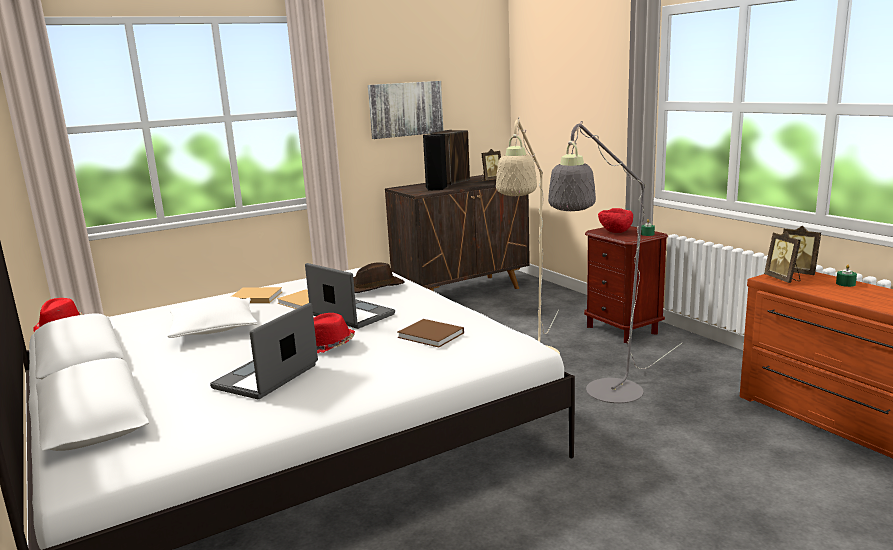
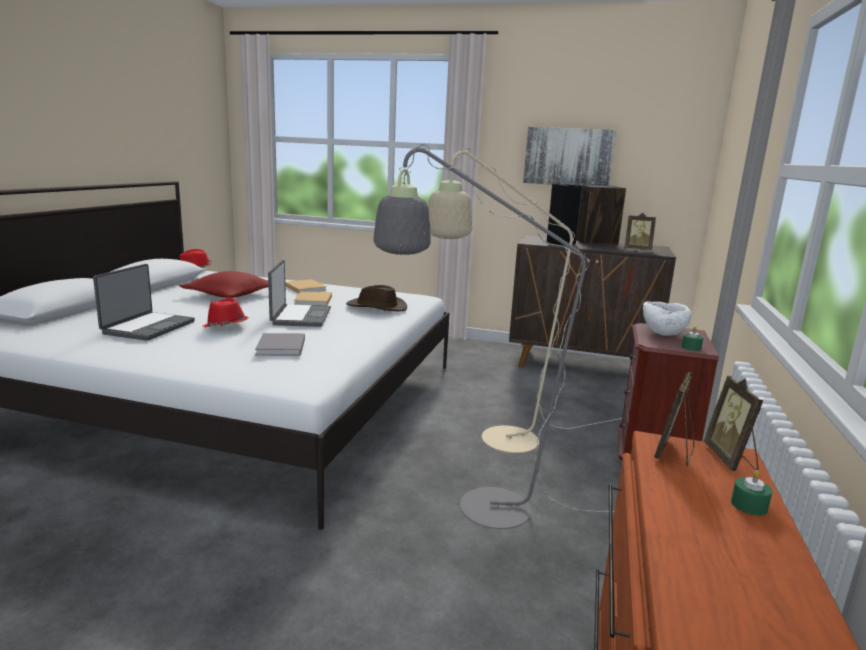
camera: 45 degrees right, 0 degrees up
(214, 328) = (230, 295): white pillow -> red pillow
(267, 377) = (148, 327): laptop -> laptop turned 120 degrees clockwise
(432, 335) = (281, 347): brown book -> grey book
(615, 232) = (662, 333): red bowl -> white bowl

